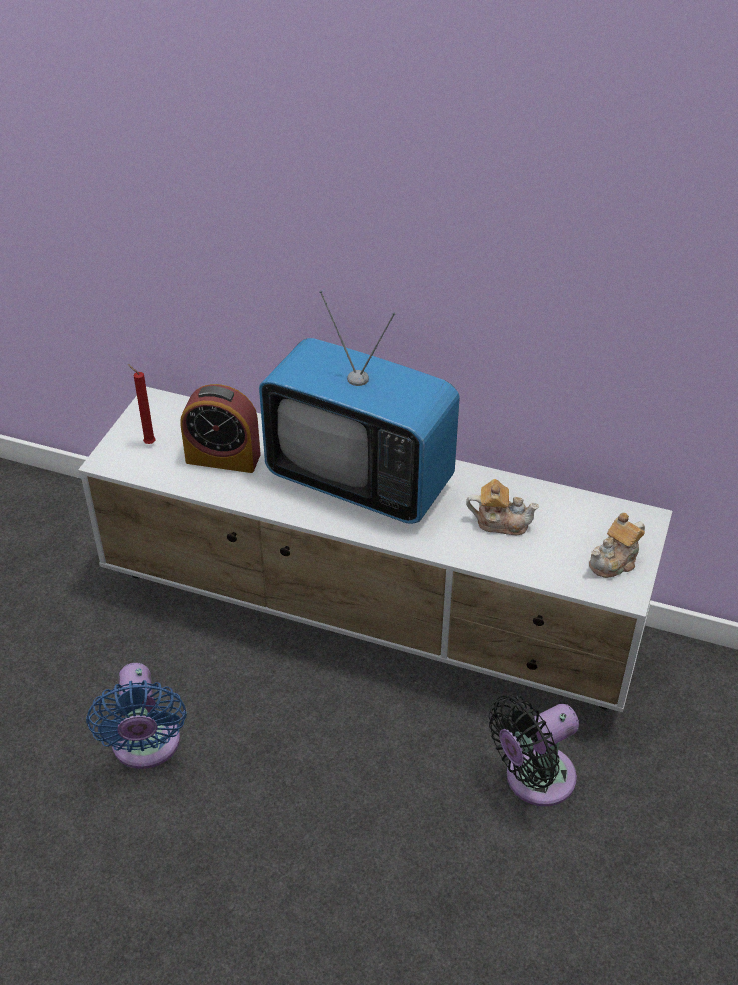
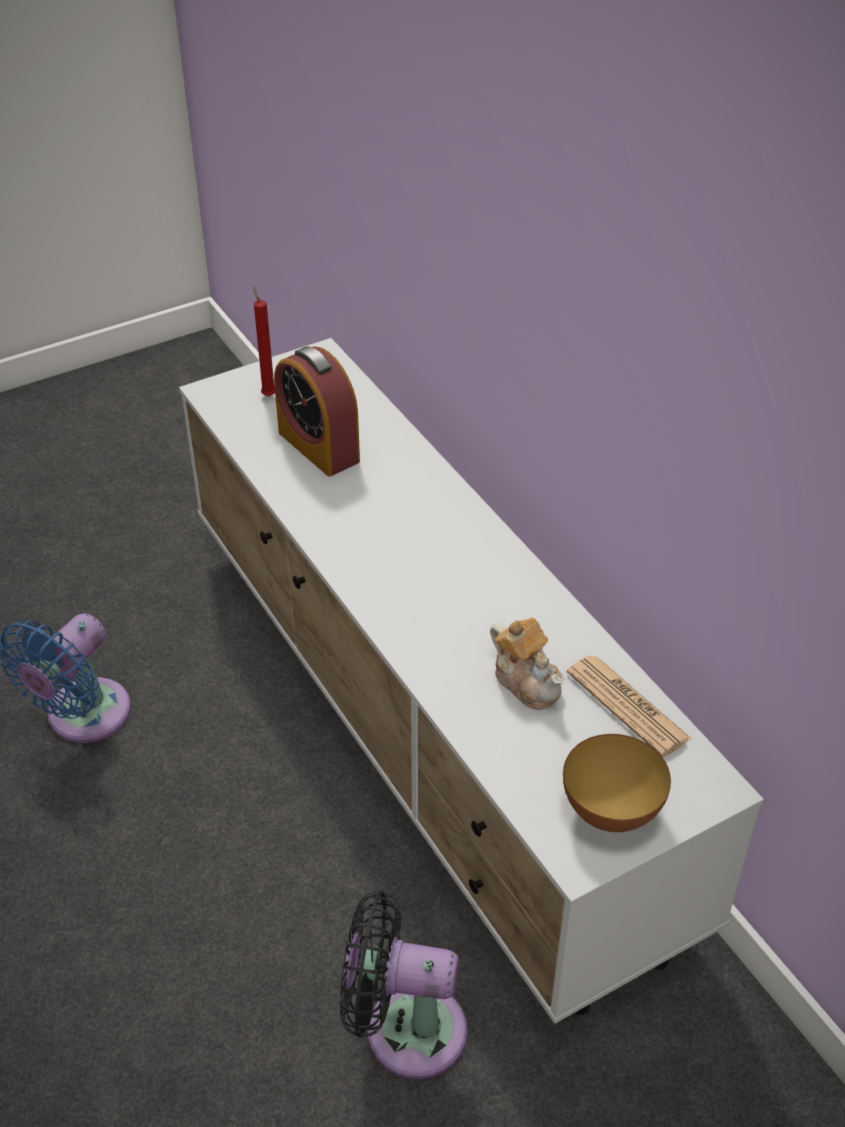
camera: 40 degrees right, 0 degrees up
(360, 480) = (426, 545): television -> none
(563, 504) = (627, 706): none -> newspaper
(615, 561) = (611, 811): teapot -> bowl

